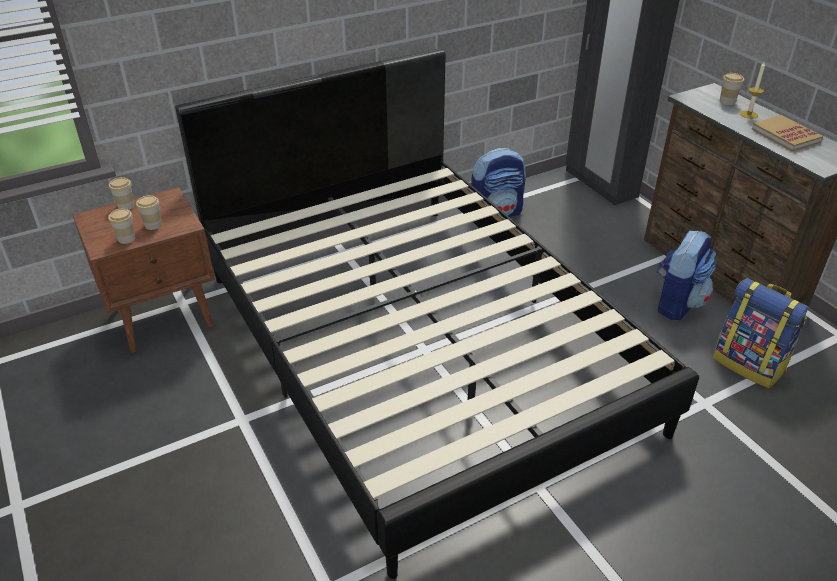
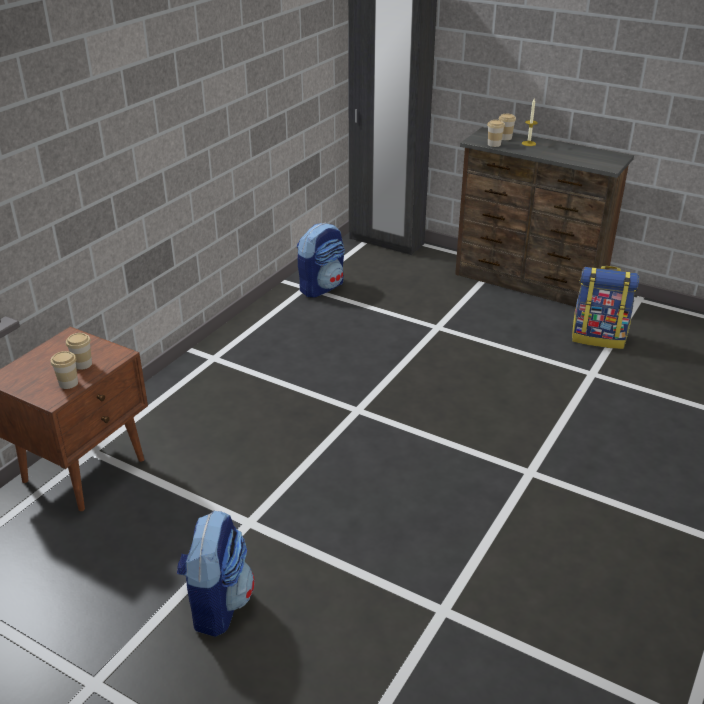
camera: 30 degrees left, 5 degrees down
(126, 206) = (33, 357): cup -> cup (494, 144)
(419, 347) = (351, 410): black bed -> none
(676, 303) = (517, 312): backpack -> backpack (217, 604)
(785, 135) = (566, 152): book -> none

